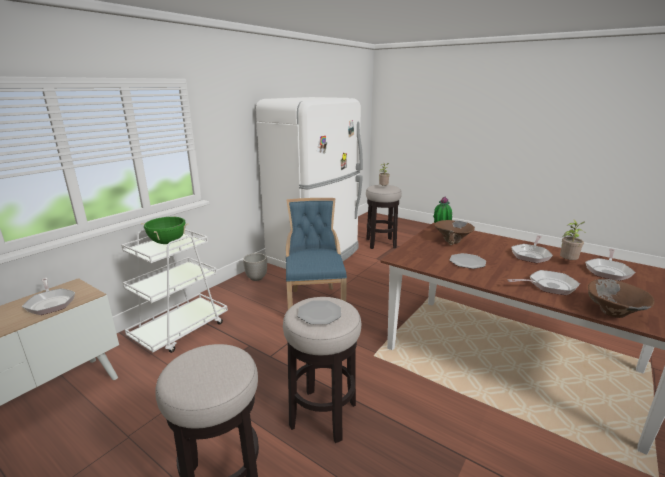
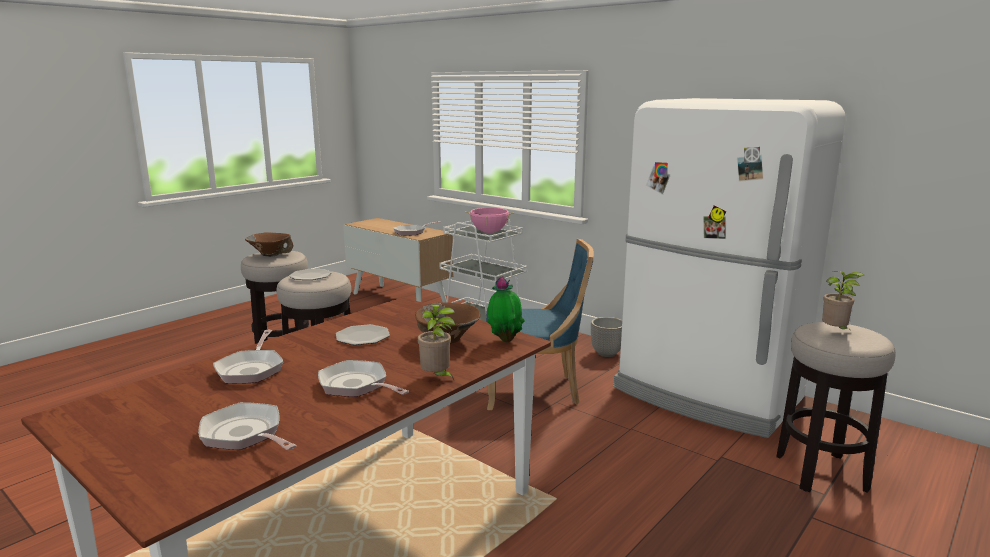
camera: 95 degrees right, 5 degrees down
(168, 242) = (489, 232): green cooking pot -> pink cooking pot
(567, 262) = (306, 408): potted plant -> potted plant (437, 378)
(613, 313) = (152, 387): brown bowl -> brown bowl (270, 255)

